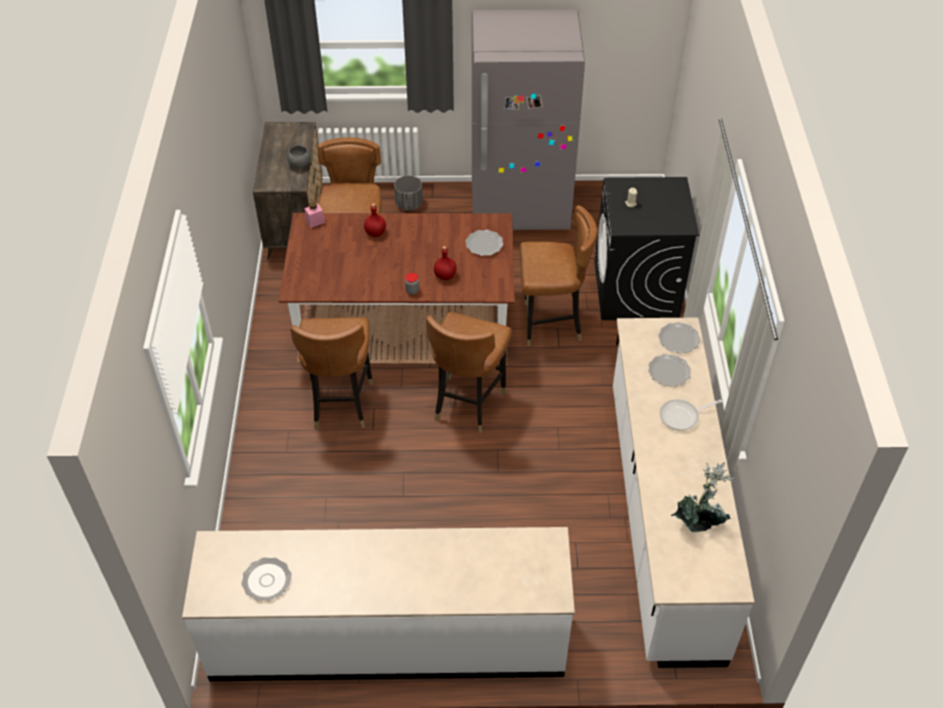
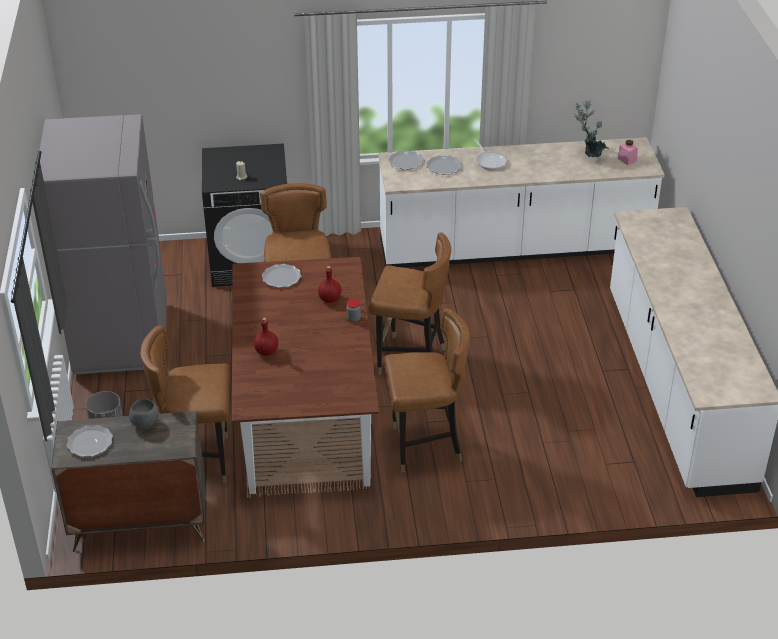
camera: 95 degrees left, 10 degrees down
(266, 580) = (727, 357): plate -> plate (90, 443)
(315, 221) = (248, 399): pink jar -> pink jar (627, 160)

